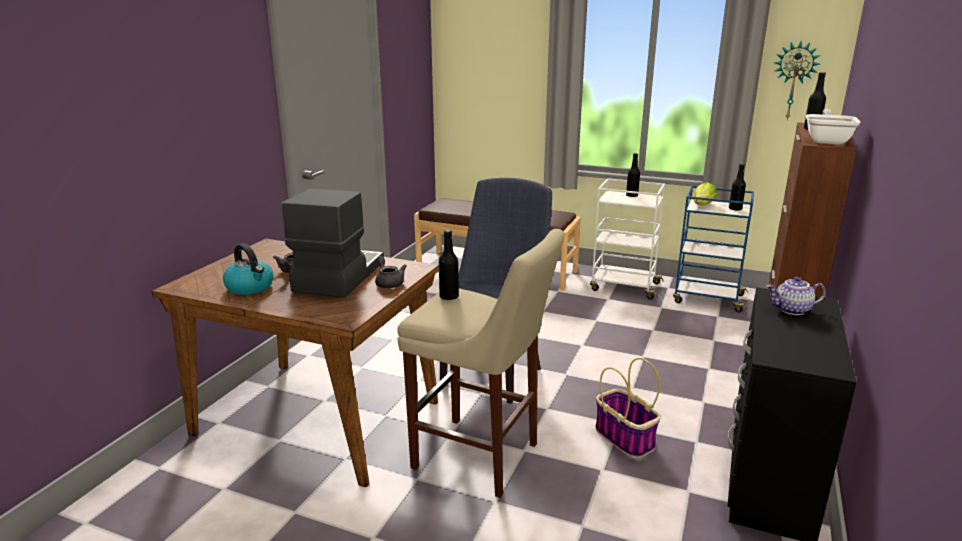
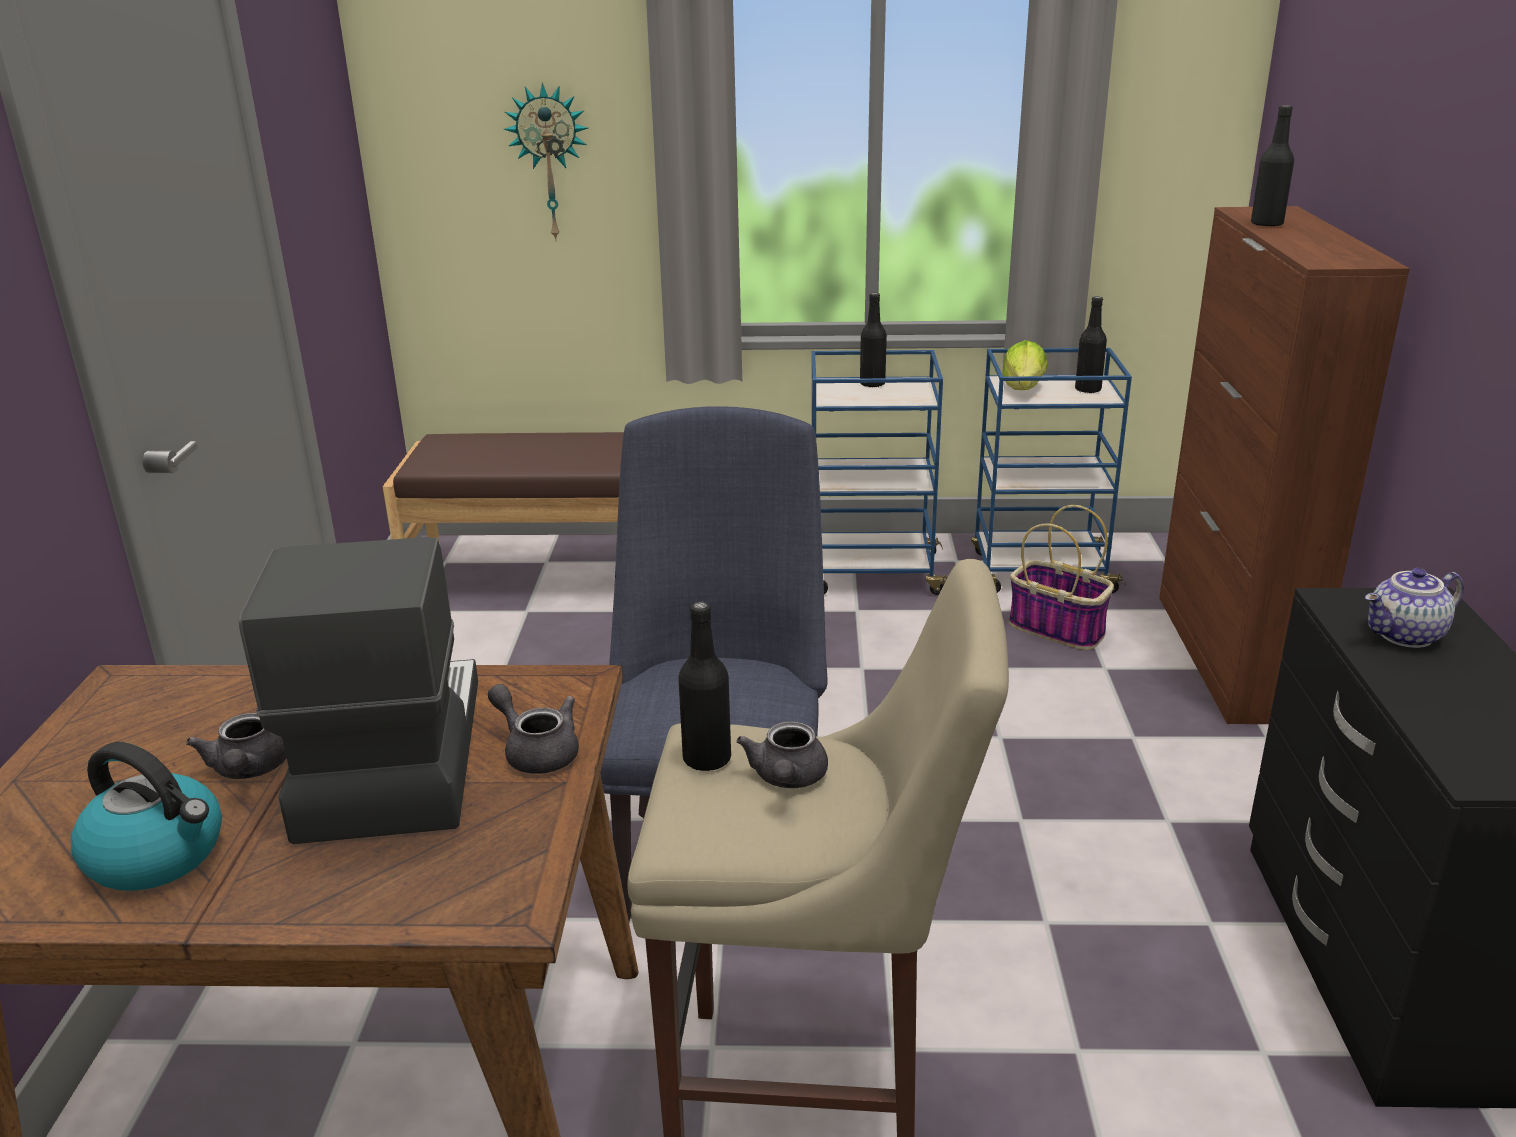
camera: 20 degrees left, 5 degrees up
(473, 307) = (787, 779): none -> grey teapot
(623, 287) = (871, 574): white cart -> blue cart
(625, 438) = (1078, 955): basket -> basket (1058, 629)
(793, 81) = (1164, 116): wall clock -> wall clock (550, 163)
(827, 141) = (1335, 253): frying pan -> none

